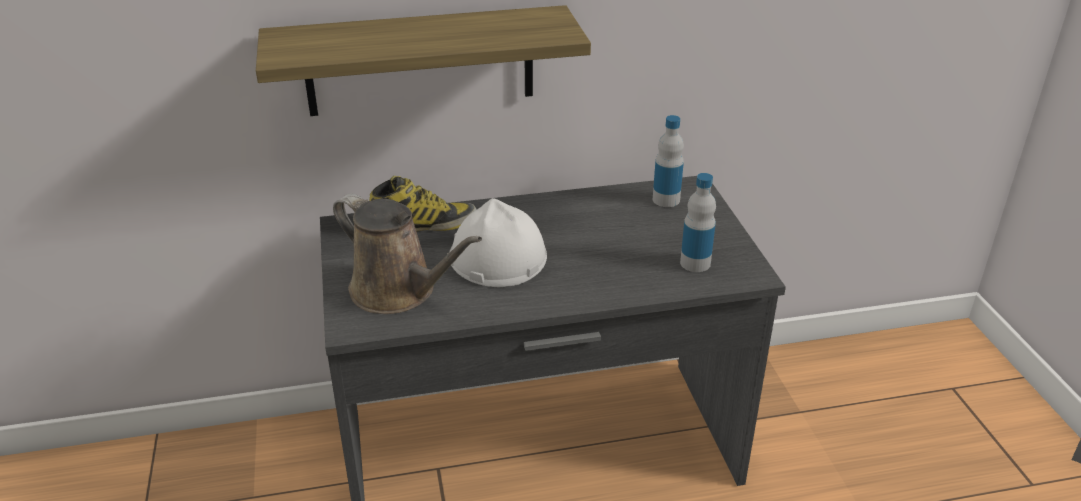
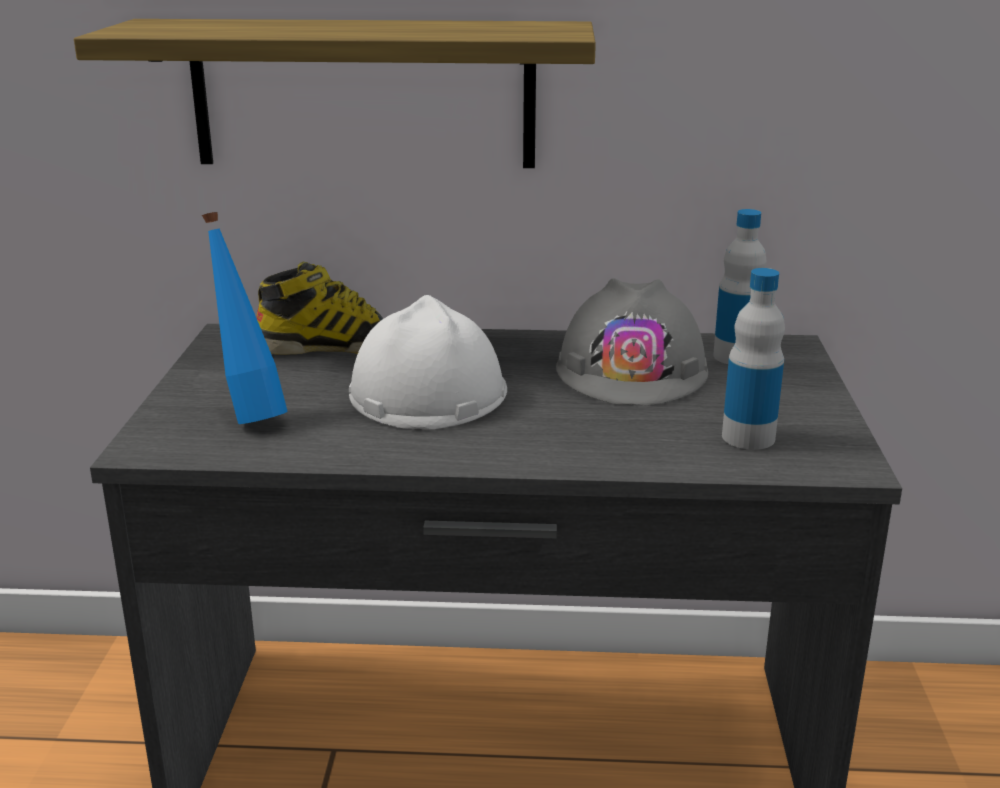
camera: 15 degrees right, 10 degrees down
(399, 291) = (250, 415): brown watering can -> blue bottle
(610, 220) = (632, 371): none -> grey hard hat

